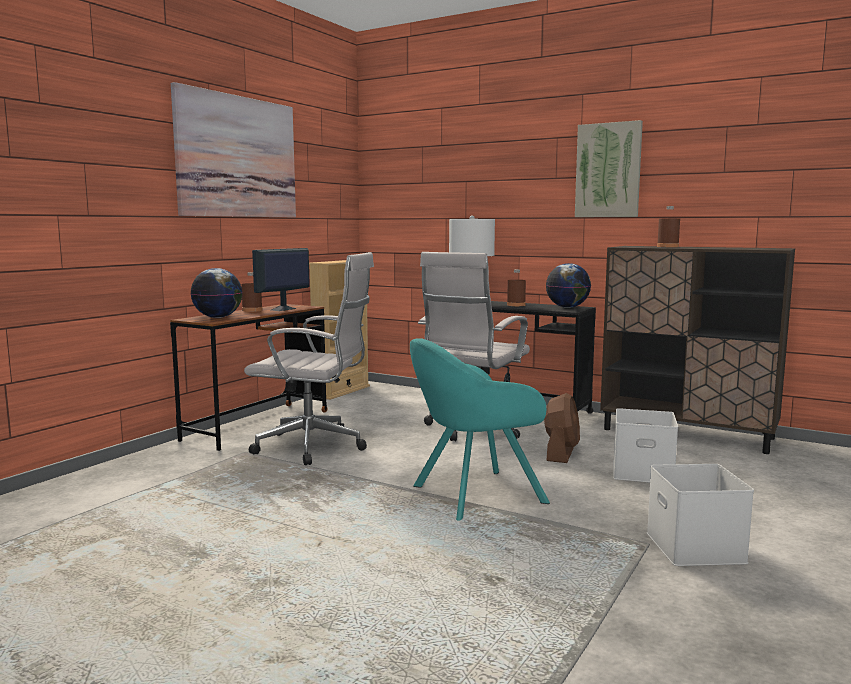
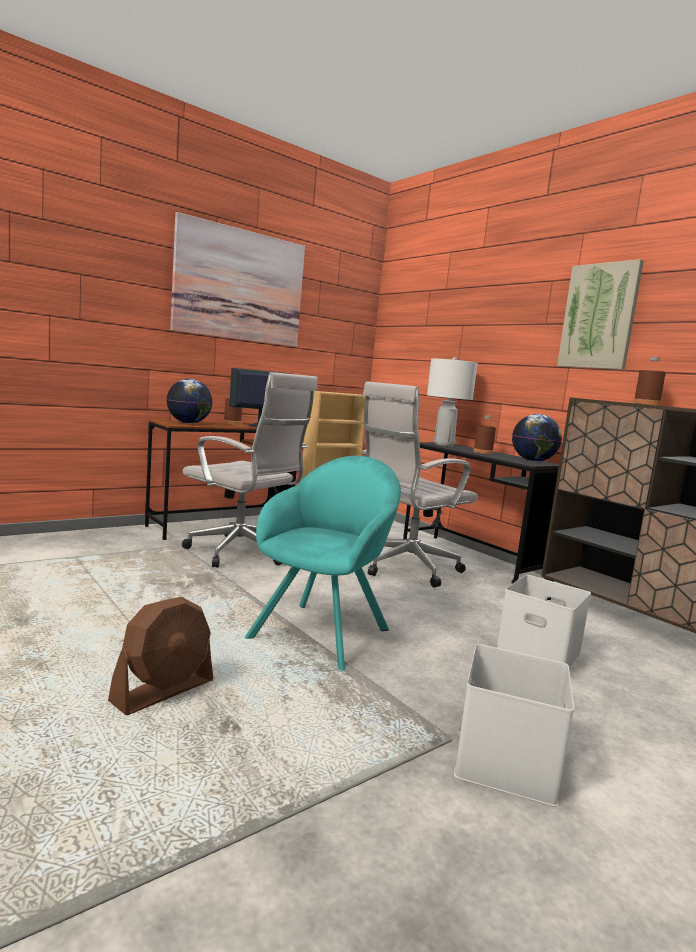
camera: 20 degrees right, 0 degrees up
(472, 495) = (323, 631): turquoise armchair -> turquoise armchair turned 120 degrees clockwise
(561, 453) = (467, 611): brown fan -> brown fan (163, 691)

